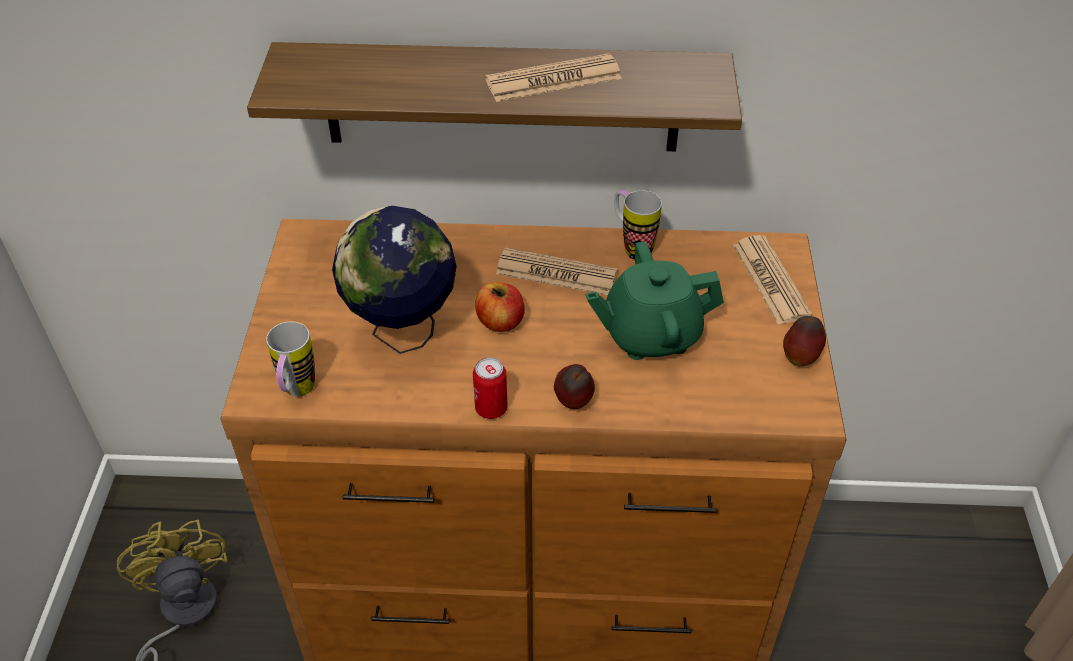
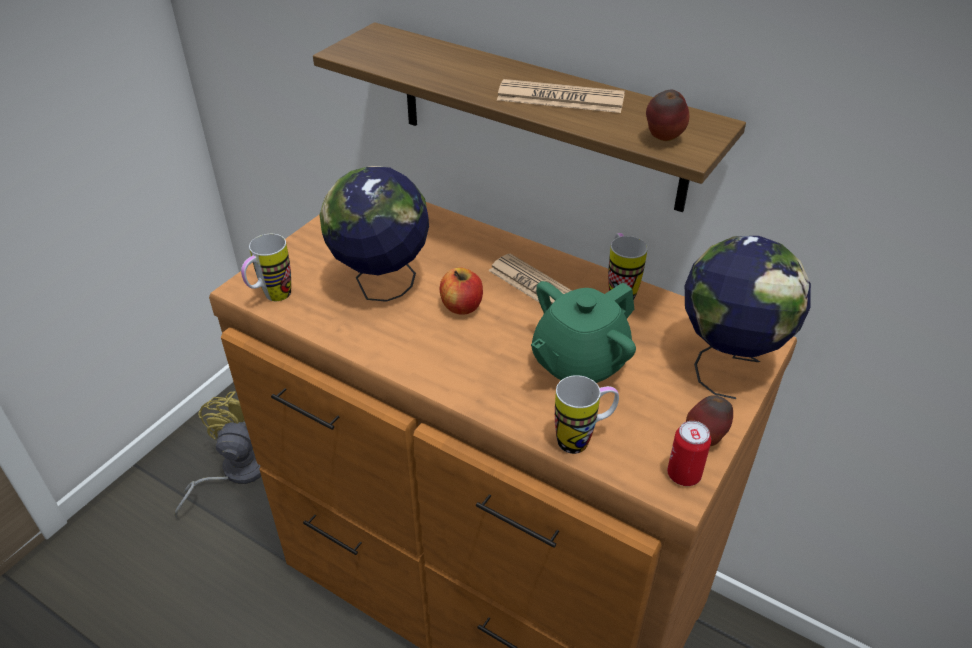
camera: 30 degrees right, 5 degrees down
(491, 408) = (399, 366): can -> can (683, 475)
(573, 403) = (467, 390): apple -> apple (663, 140)
(650, 335) = (578, 364): green teapot -> green teapot turned 60 degrees counterclockwise
(706, 404) = (583, 440): none -> mug
(770, 280) = (727, 363): newspaper -> globe

